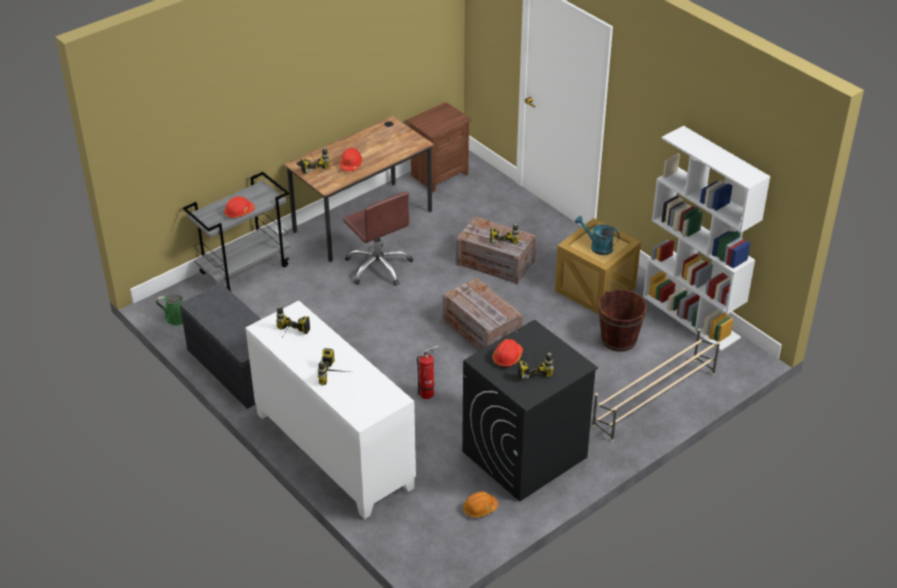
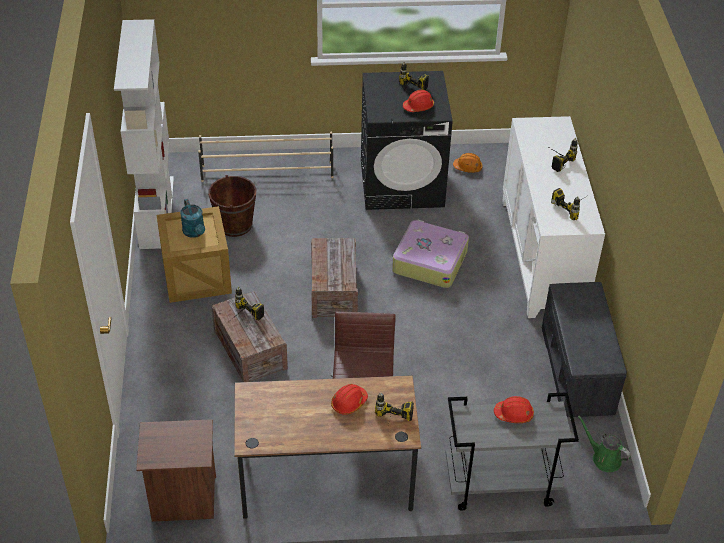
camera: 145 degrees left, 5 degrees up
(428, 393) = (429, 261): fire extinguisher -> suitcase

